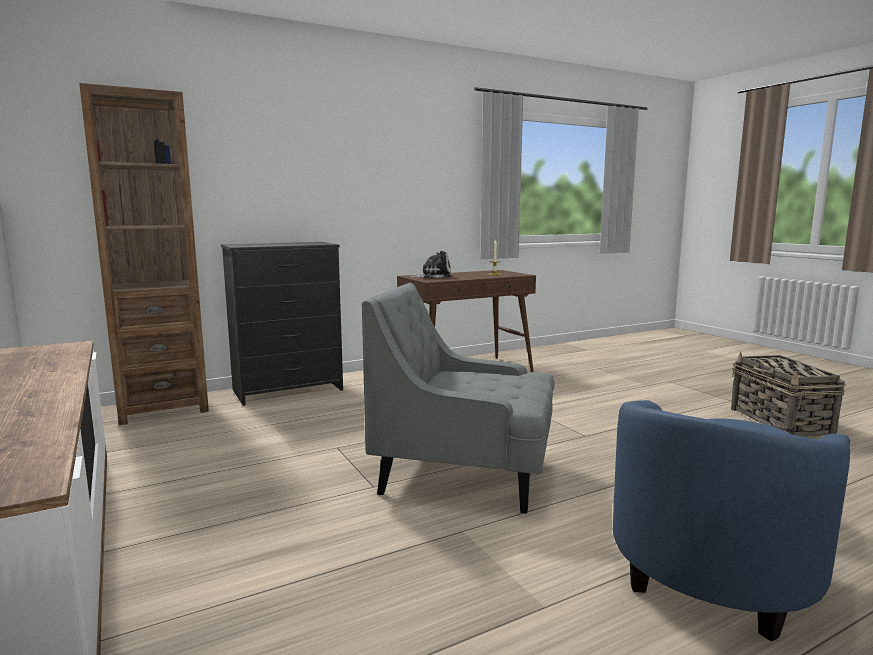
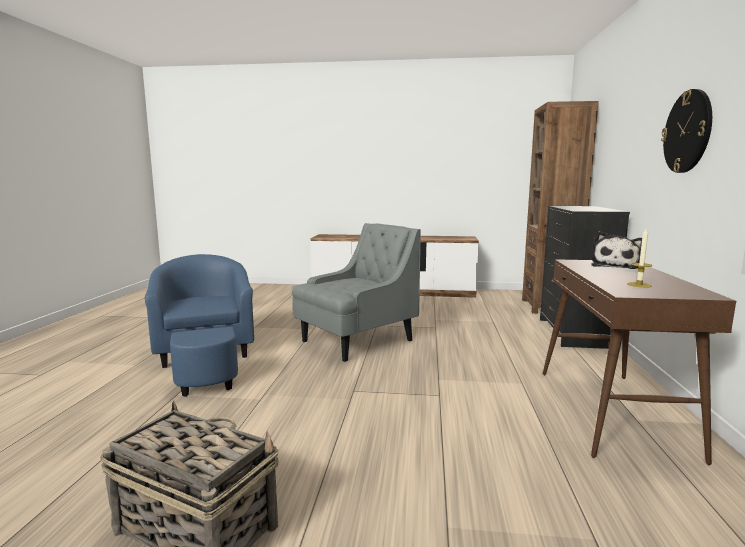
camera: 125 degrees right, 0 degrees up
(386, 174) = (687, 131): none -> wall clock

